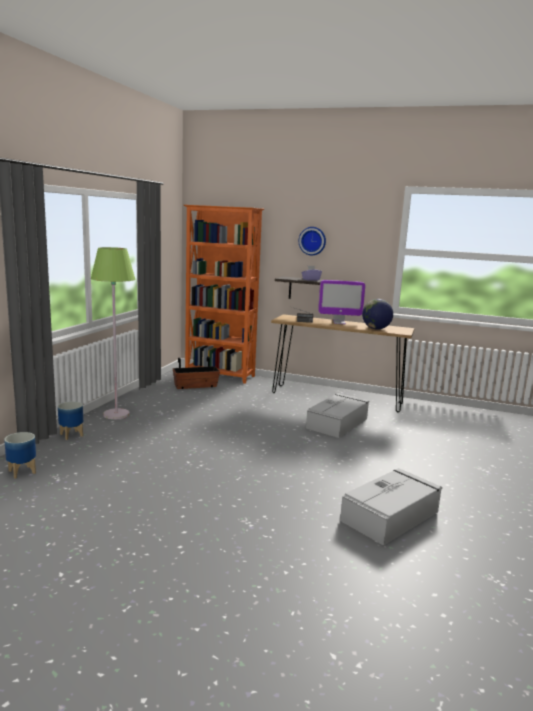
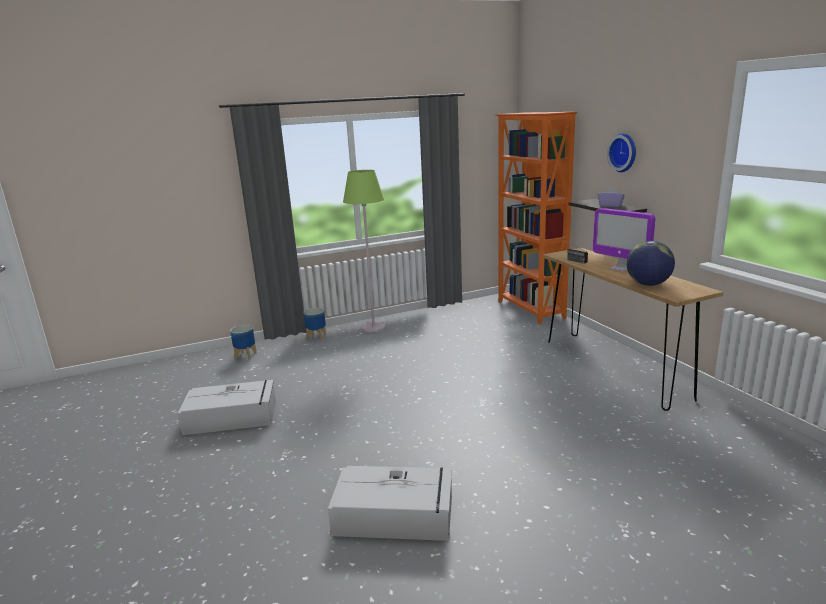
camera: 50 degrees right, 5 degrees up
(195, 386) = (485, 316): planter -> none
(338, 423) = (552, 397): grey storage box -> grey storage box (233, 417)

